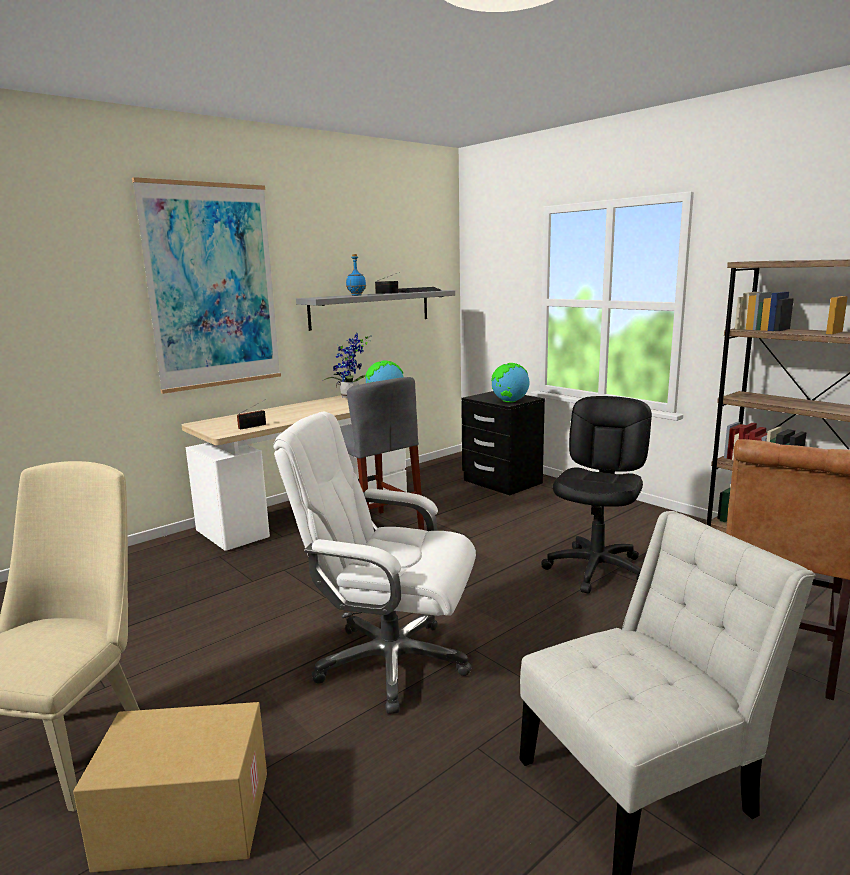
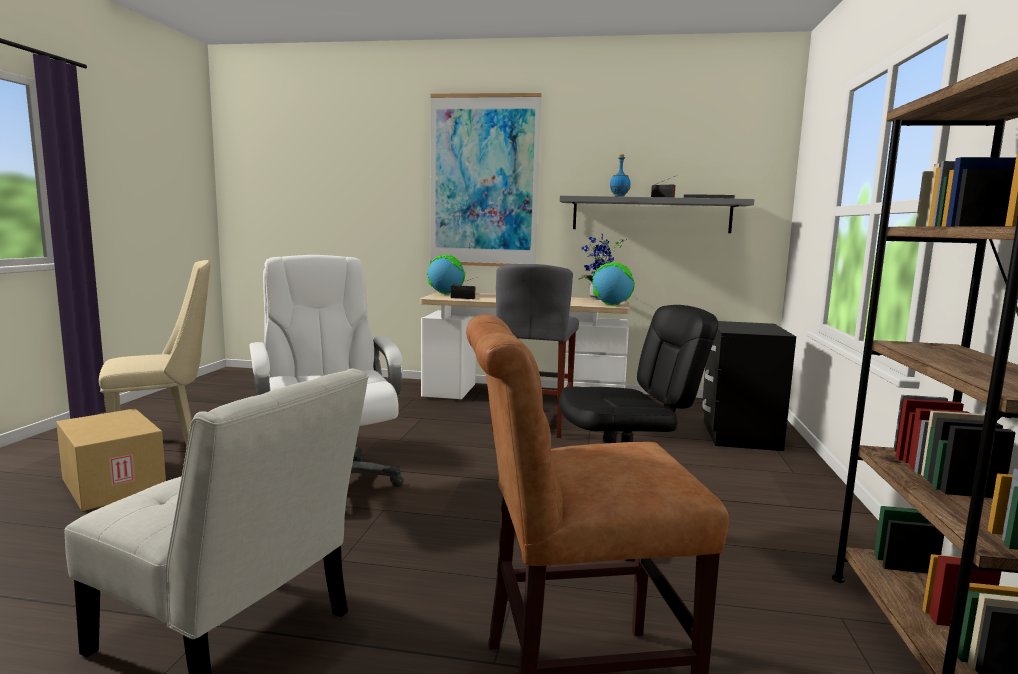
camera: 50 degrees right, 5 degrees down
(509, 402) = (739, 330): globe -> globe (445, 293)

